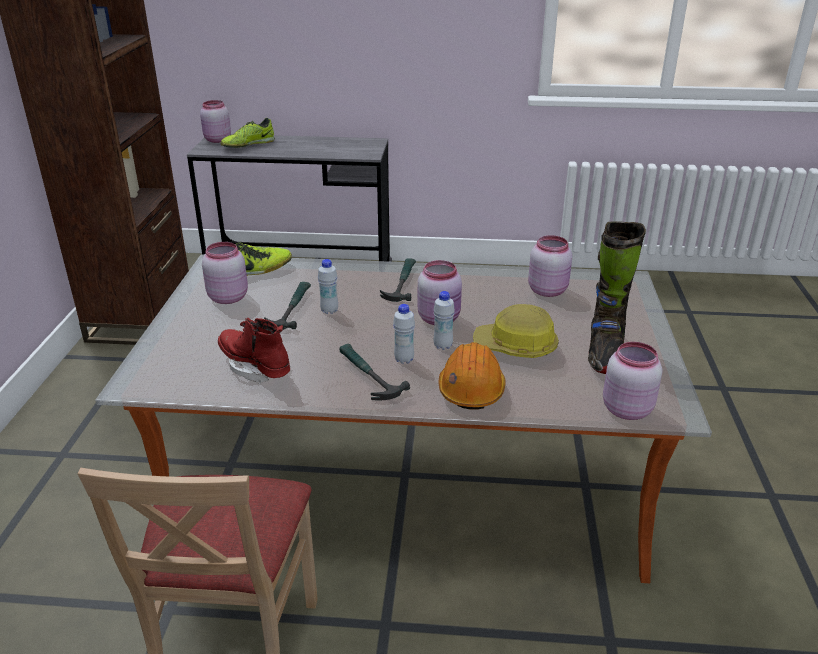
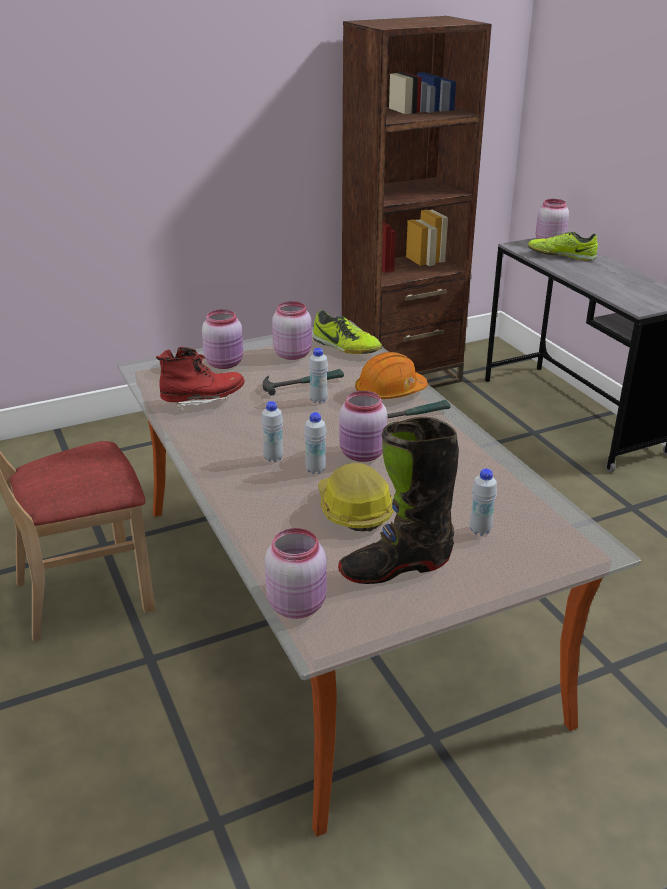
camera: 60 degrees right, 0 degrees up
(255, 367) = (203, 400): red boot -> red boot turned 60 degrees clockwise
(367, 376) = (232, 449): hammer -> none
(471, 389) = (256, 505): orange hard hat -> orange hard hat (390, 392)
(547, 290) = (495, 499): pink jar -> pink jar (225, 363)
(581, 308) = (480, 530): none -> white bottle

